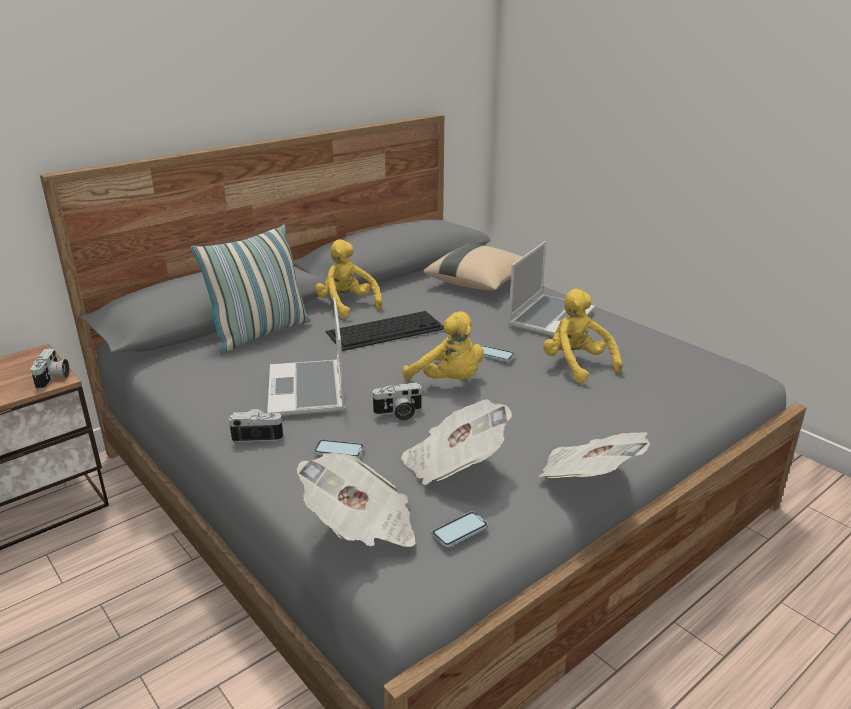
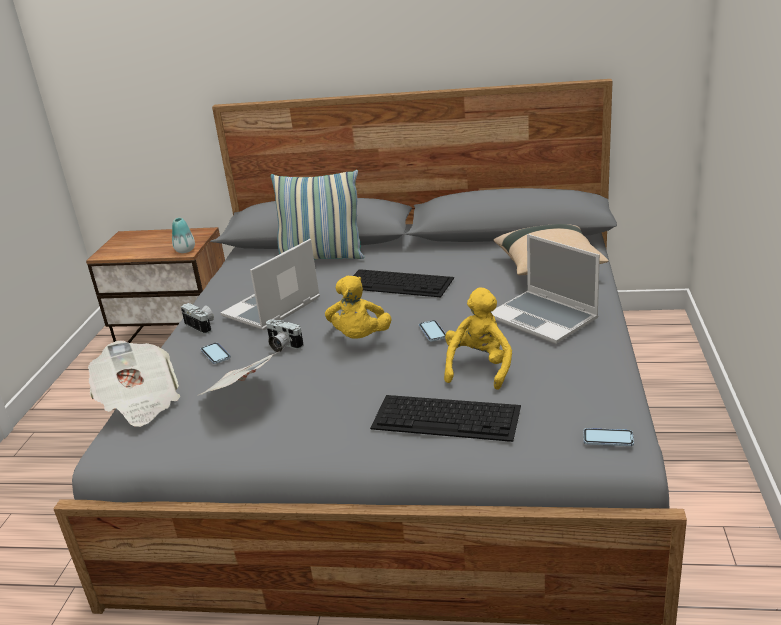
camera: 50 degrees right, 0 degrees up
(53, 378) = (185, 250): camera -> vase
(347, 305) = (412, 254): yellow plush toy -> none
(459, 531) = (177, 435): phone -> phone (608, 438)
(550, 317) = (544, 318): laptop -> laptop turned 60 degrees clockwise
(588, 477) = (305, 449): newspaper -> none
(631, 405) = (447, 417): none -> keyboard

